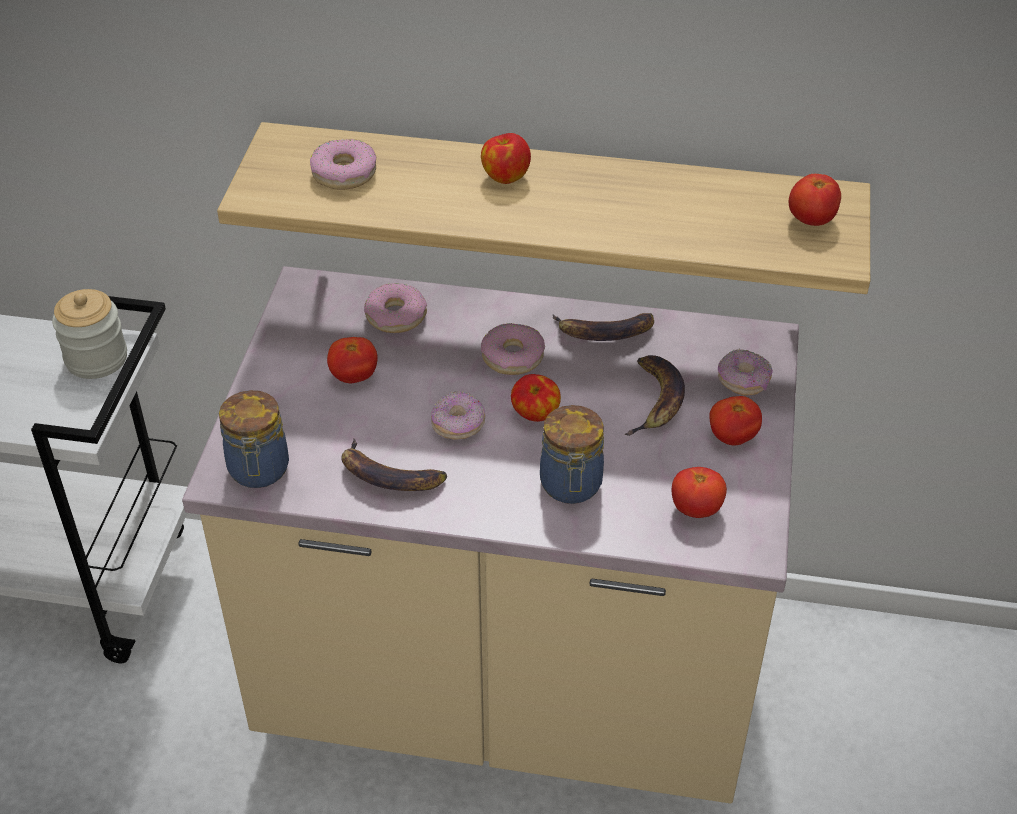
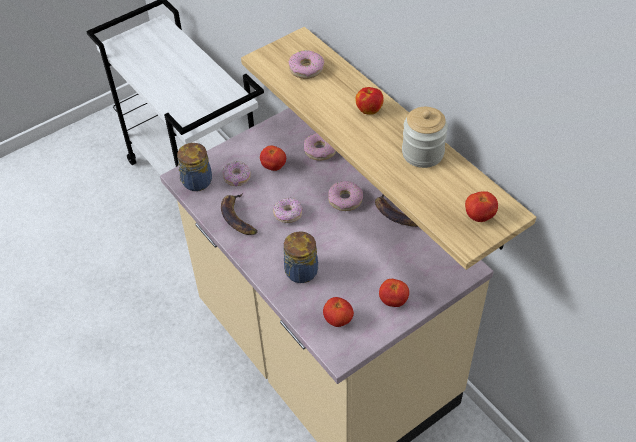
camera: 45 degrees right, 5 degrees up
(96, 358) = (225, 99): jar -> jar (422, 153)
(535, 415) = (323, 231): apple -> none
(655, 400) = (381, 260): banana -> none
(743, 382) = (430, 279): donut -> donut (237, 178)

